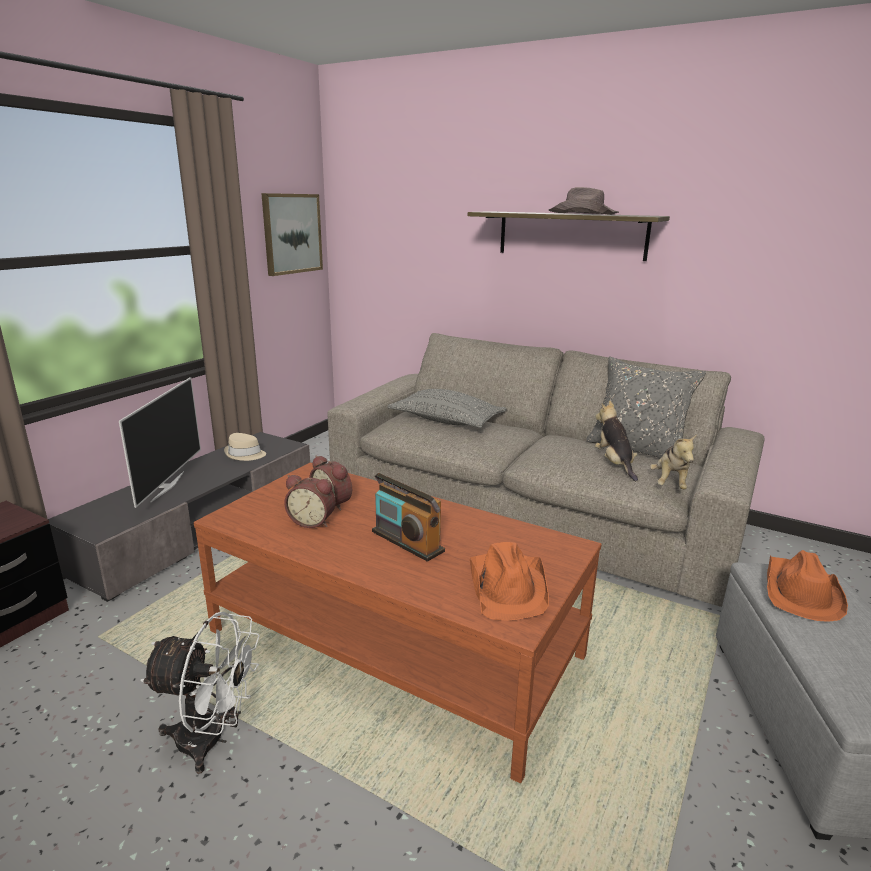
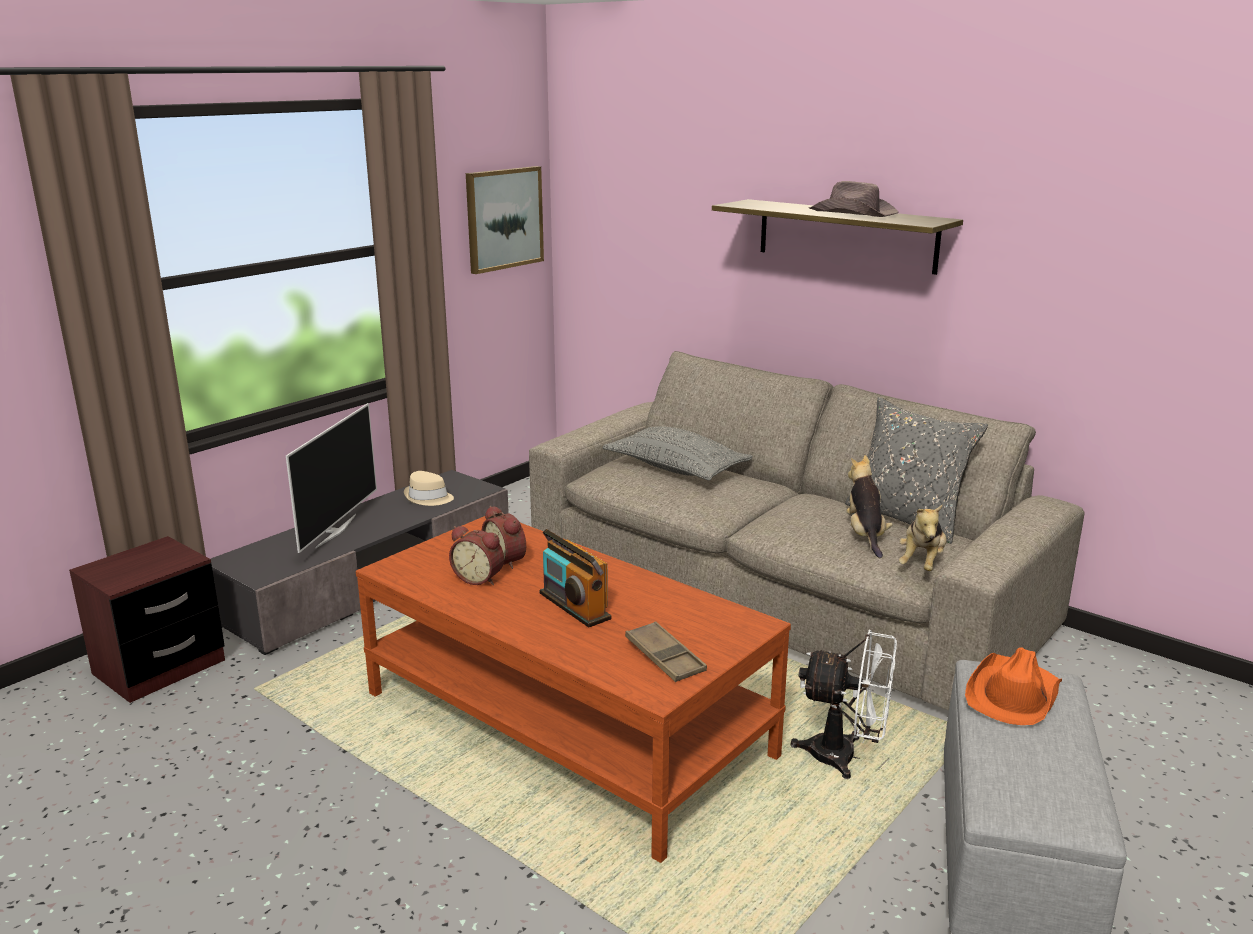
camera: 10 degrees right, 0 degrees up
(212, 740) = (359, 793): white fan -> white fan (845, 757)
(508, 586) = (665, 657): orange hat -> brown tray

